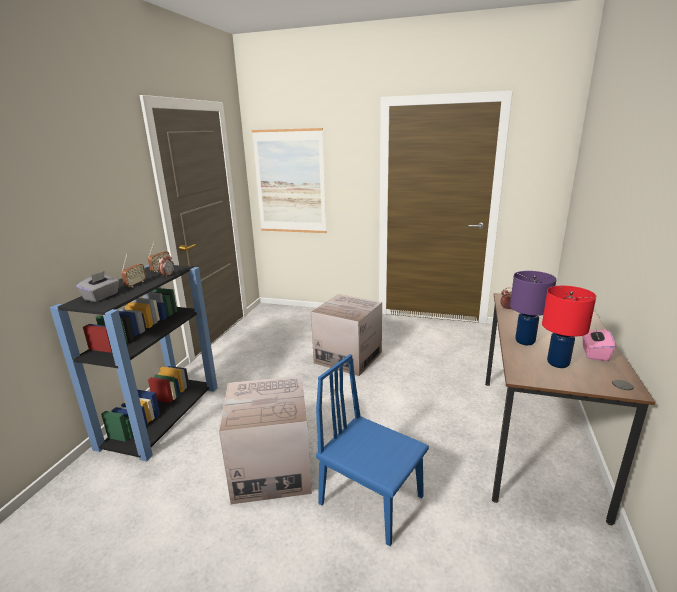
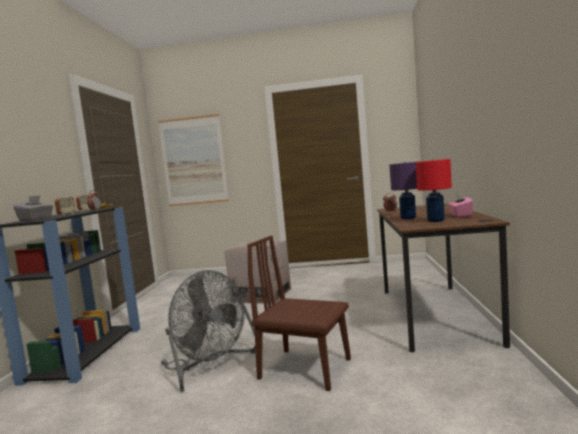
camera: 10 degrees left, 15 degrees down
(271, 469) = (206, 367): cardboard box -> grey fan
(371, 500) = (305, 368): blue chair -> brown chair

